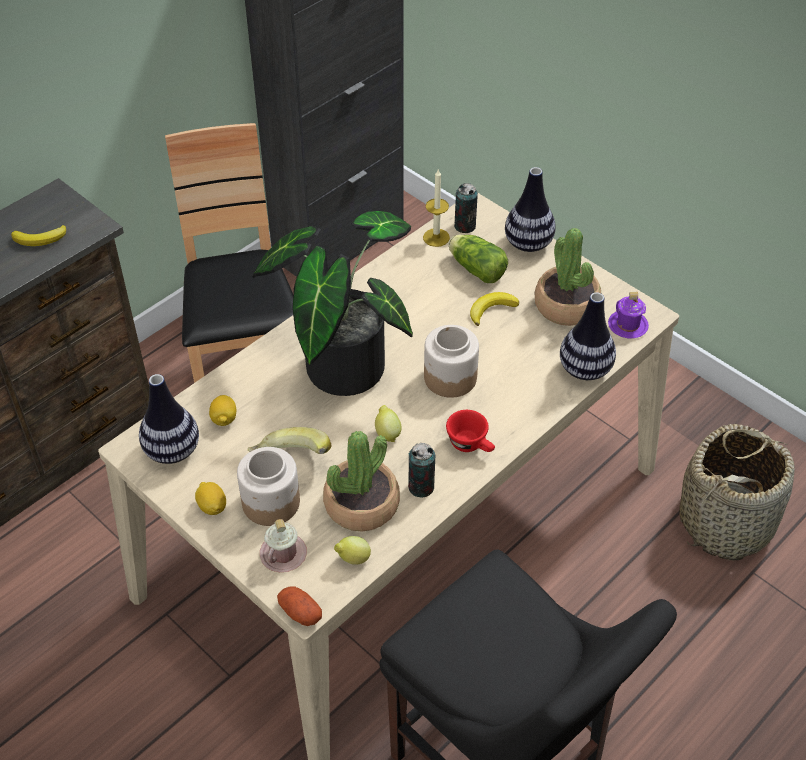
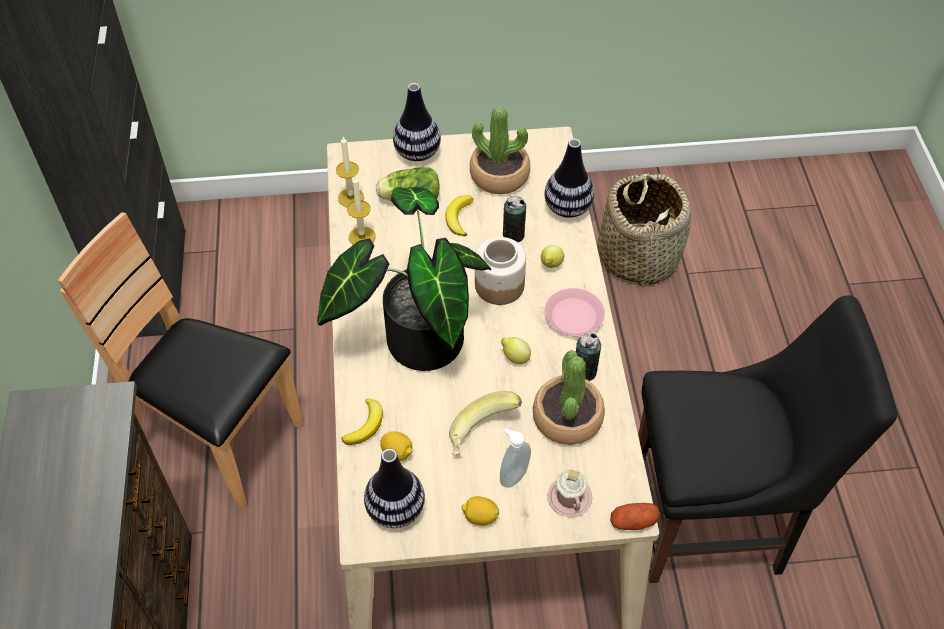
camera: 50 degrees left, 5 degrees up
(41, 239) = (78, 451): banana -> banana (365, 425)
(270, 503) = (512, 475): jar -> soap dispenser
(353, 559) = (613, 457): lemon -> lemon (551, 265)
(405, 268) = (362, 237): none -> candle
(465, 226) = (358, 174): can -> can (513, 235)
(471, 445) = (574, 316): red cup -> pink plate
(627, 325) = (552, 158): purple mug -> none

